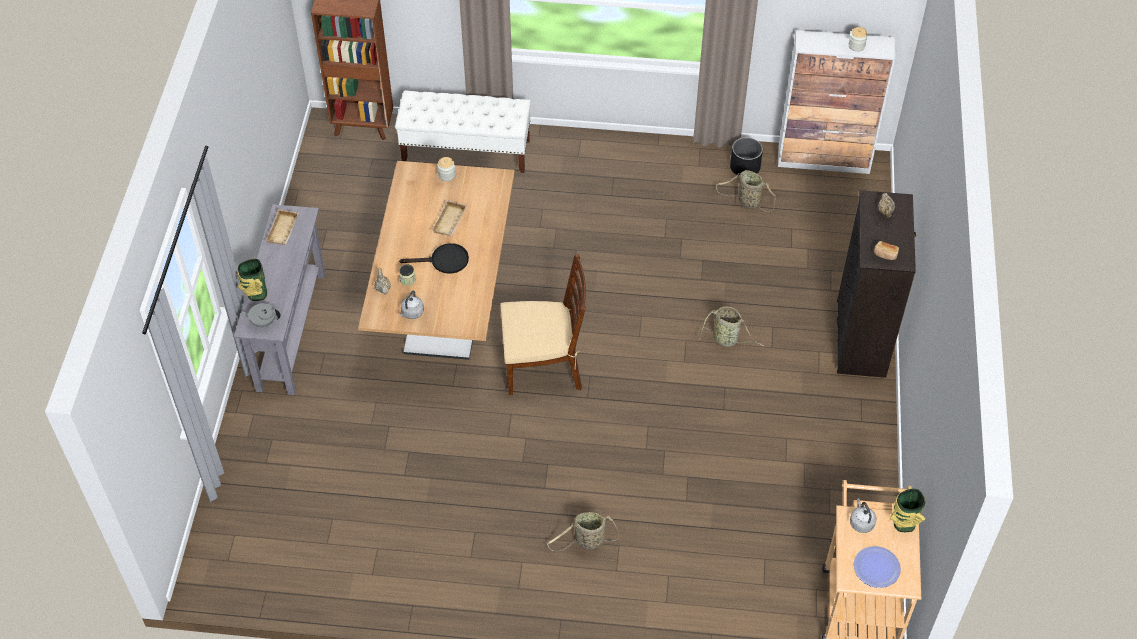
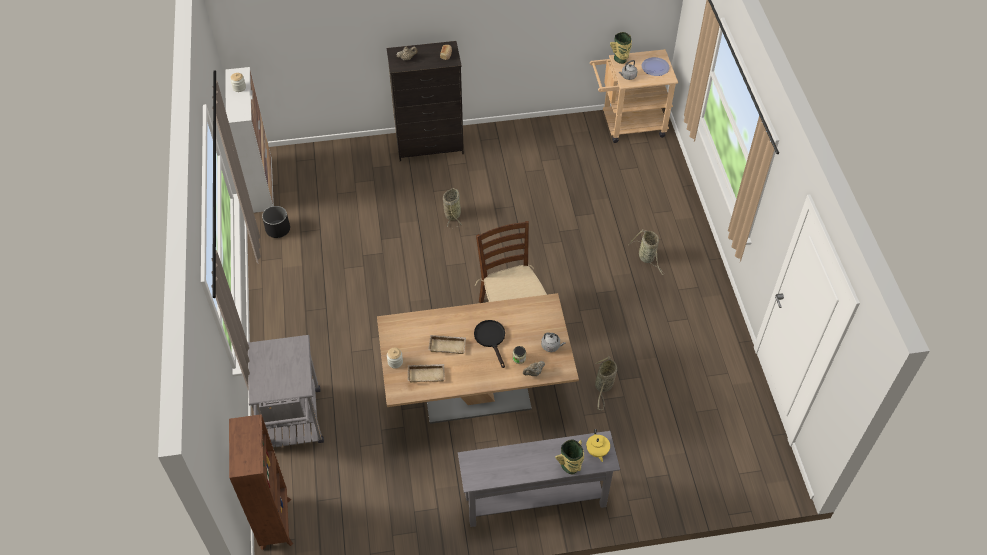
camera: 105 degrees left, 0 degrees up
(263, 322) = (597, 451): grey teapot -> yellow teapot
(284, 230) = (492, 471): beige tray -> beige tray (426, 374)
(466, 151) = (294, 425): white bench -> grey cart
(747, 202) = (315, 222): basket -> basket (603, 386)

